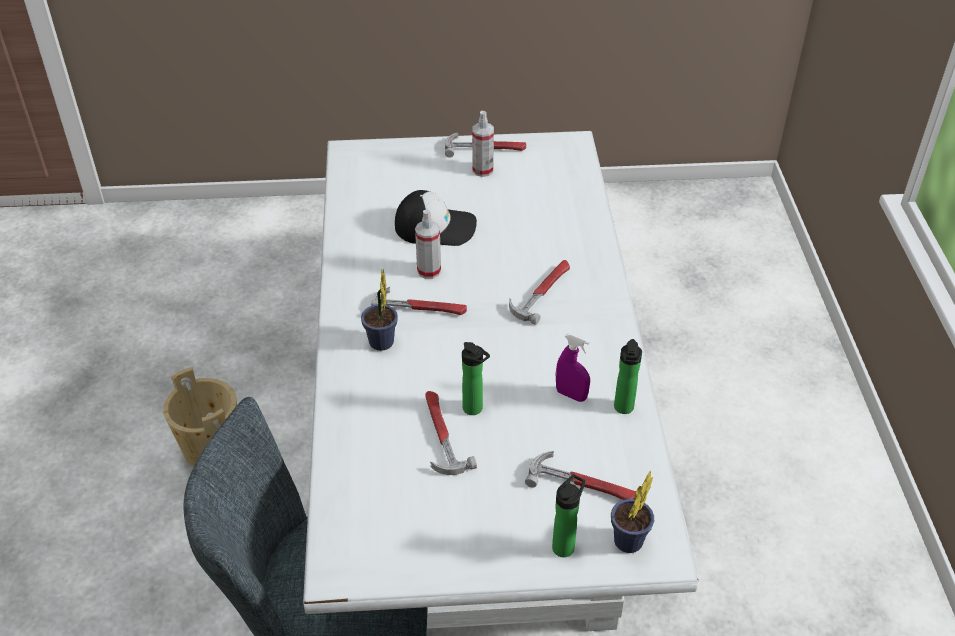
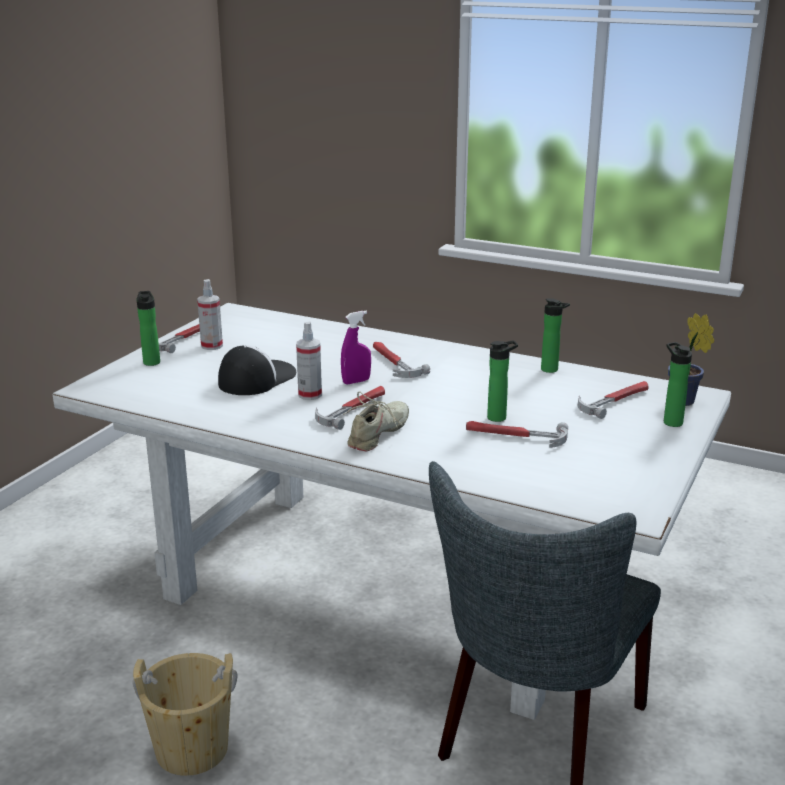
camera: 60 degrees left, 20 degrees down
(381, 345) = (378, 434): potted plant -> beige shoe
(422, 156) = (151, 361): none -> bottle
(571, 395) = (519, 382): purple spray bottle -> purple spray bottle (356, 381)

